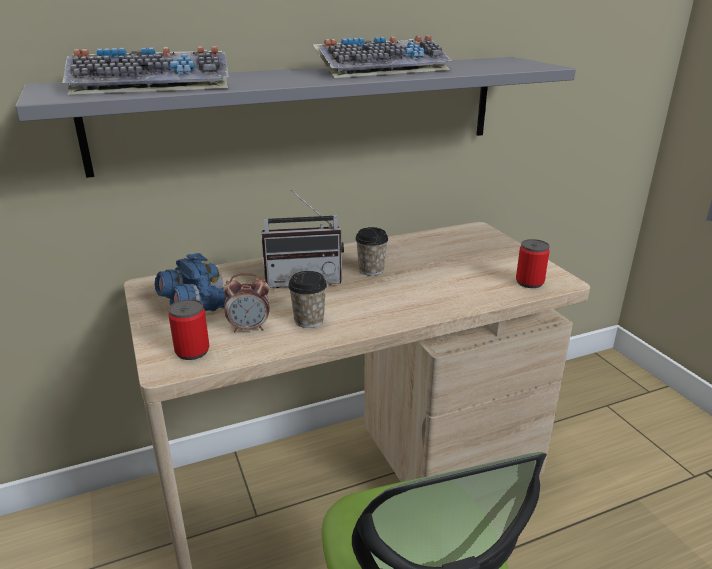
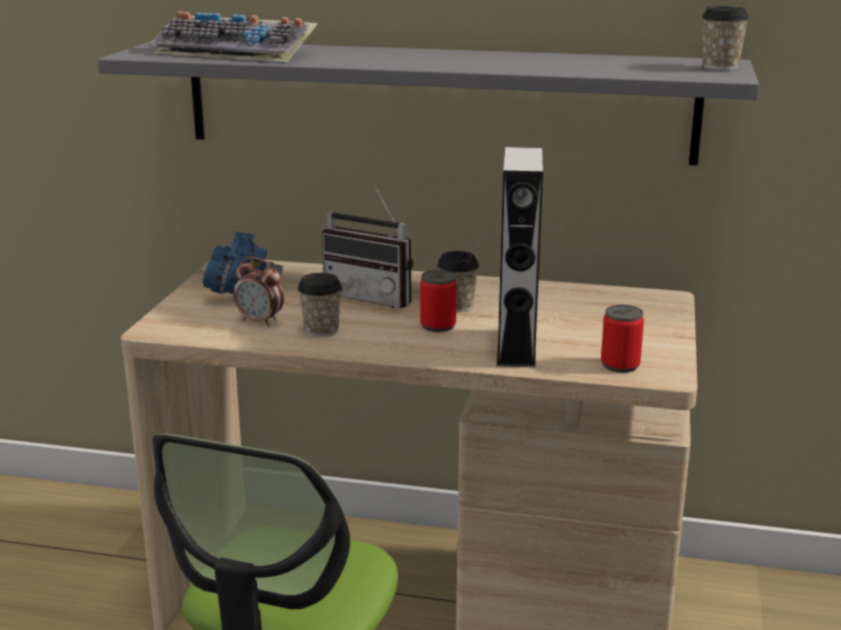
camera: 35 degrees right, 5 degrees down
(192, 351) = (189, 324): can -> can (438, 326)
(382, 70) = (505, 60): keyboard -> none
(454, 289) = (516, 347): none -> grey speaker
(520, 61) = (720, 67): none -> cup

